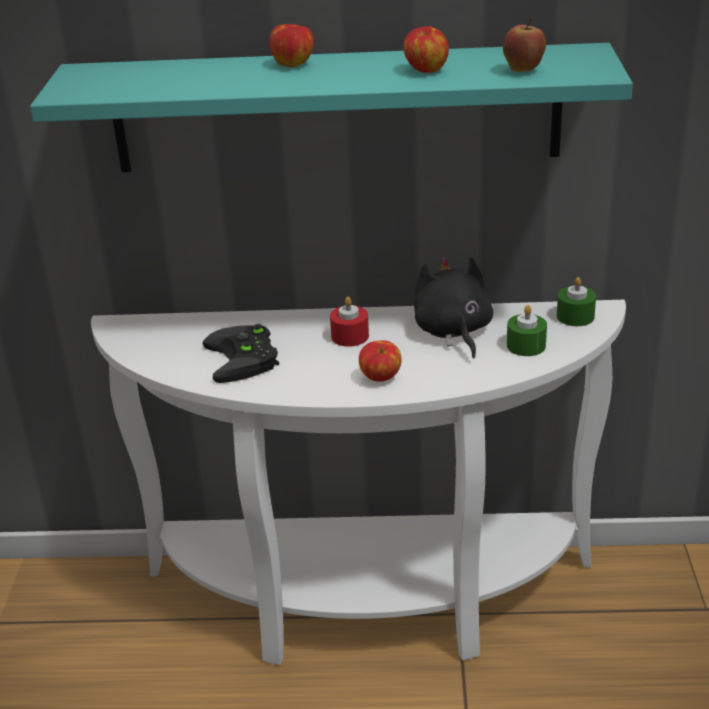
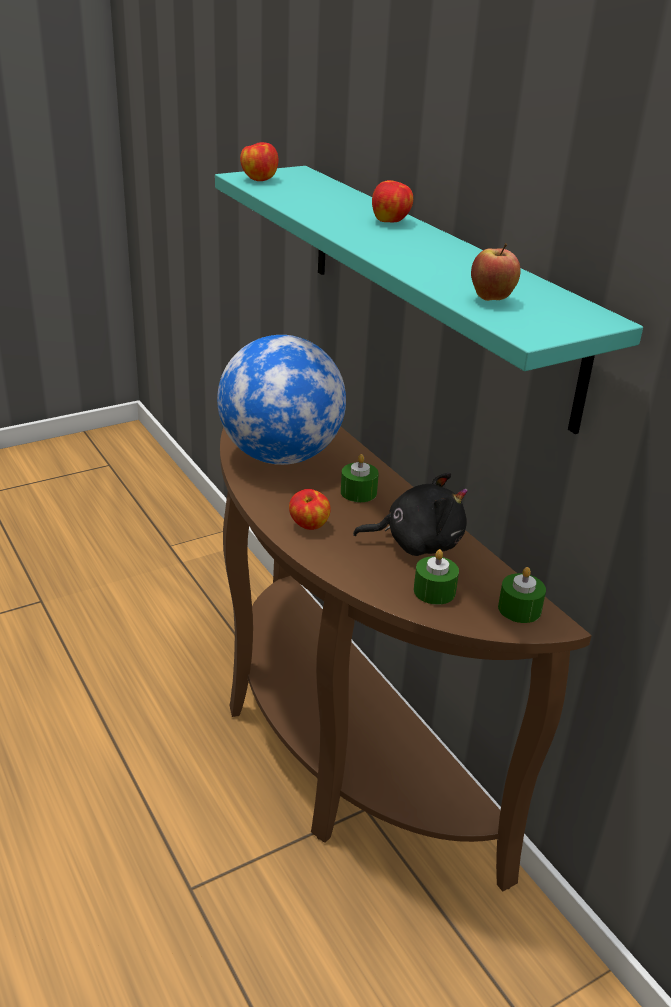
camera: 55 degrees right, 0 degrees up
(245, 359) = (281, 456): black game controller -> globe
(350, 336) = (358, 492): red candle -> green candle
(368, 605) = (331, 744): white console table -> brown console table
(426, 70) = (438, 264): apple -> apple (259, 179)
(453, 332) = (417, 543): black plush toy -> black plush toy turned 45 degrees clockwise

